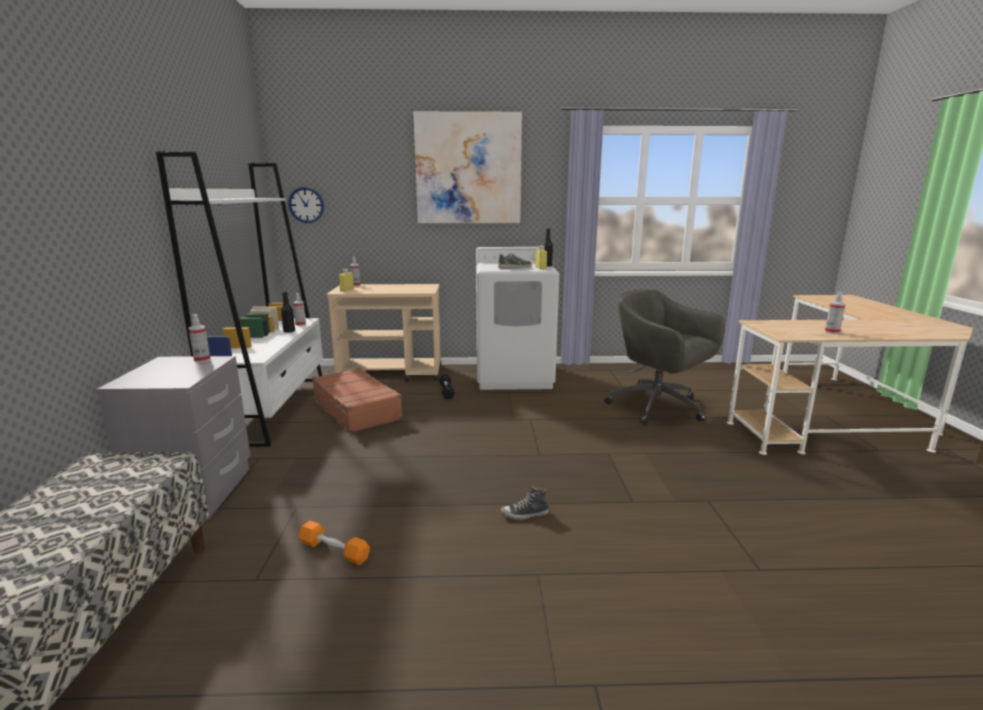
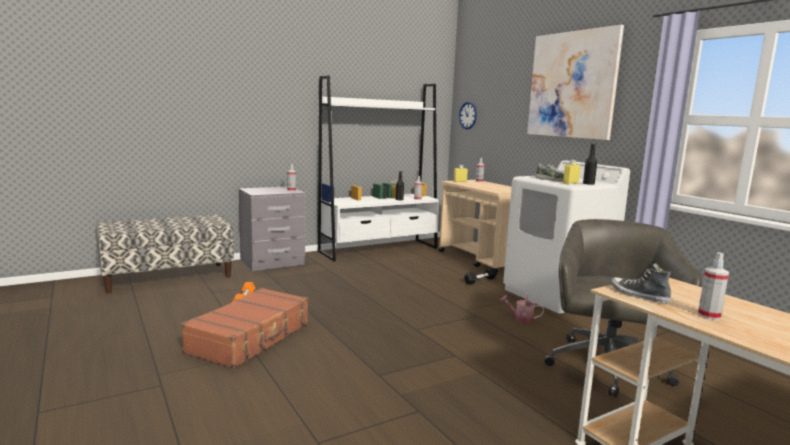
camera: 60 degrees right, 5 degrees down
(357, 409) = (407, 266): brown suitcase -> brown suitcase (251, 338)
(525, 514) = (322, 339): shoe -> shoe (638, 295)
(551, 404) = (520, 318): none -> watering can

